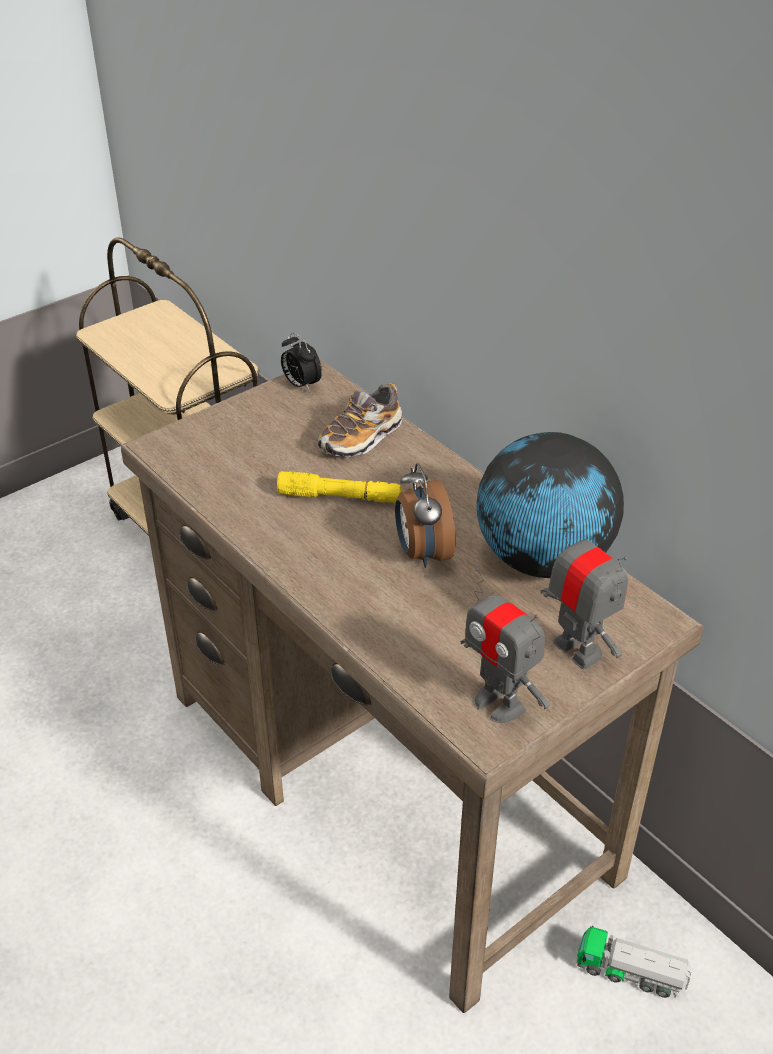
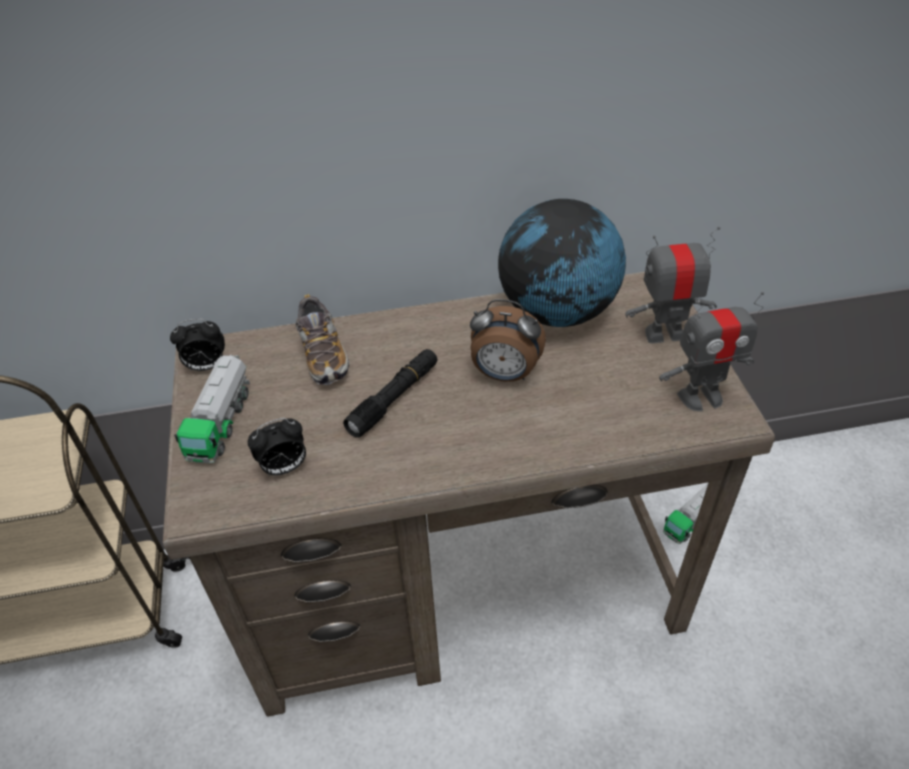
camera: 60 degrees left, 5 degrees up
(223, 469) = (284, 468): none -> alarm clock
(248, 418) = (221, 422): none -> toy truck
(340, 497) = (394, 399): yellow flashlight -> black flashlight

